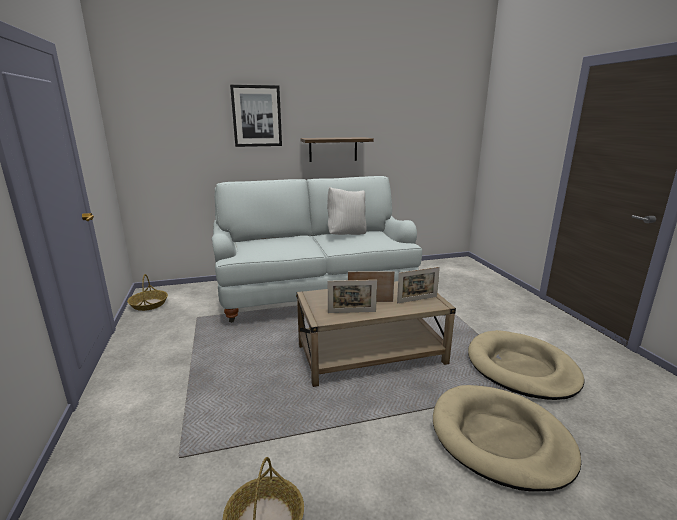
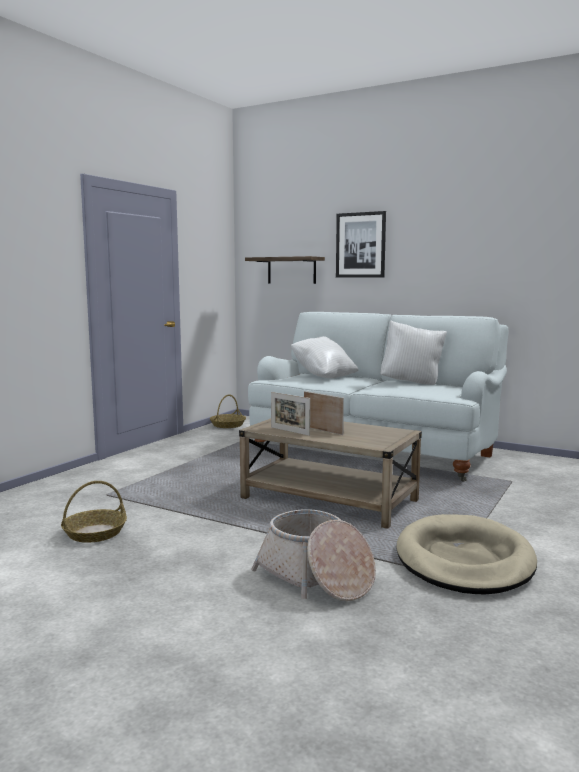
camera: 45 degrees right, 10 degrees down
(272, 242) = (323, 376): none -> white pillow
(333, 149) = (445, 283): shelf -> shelf (291, 270)
(417, 300) = (368, 439): picture frame -> none
(500, 439) = (316, 577): beige dog bed -> basket

